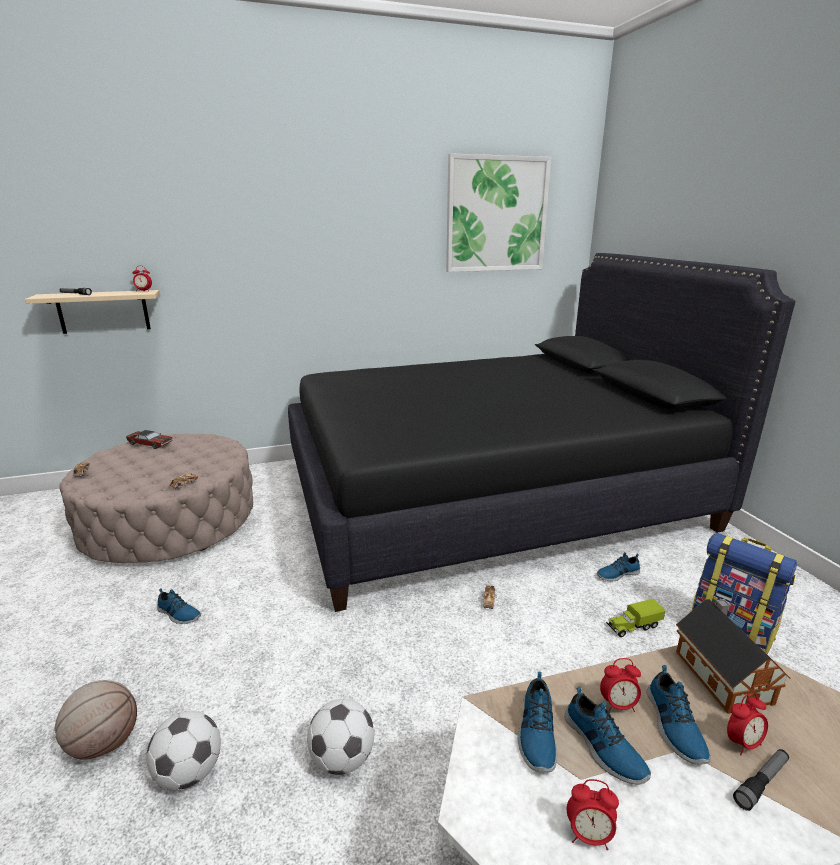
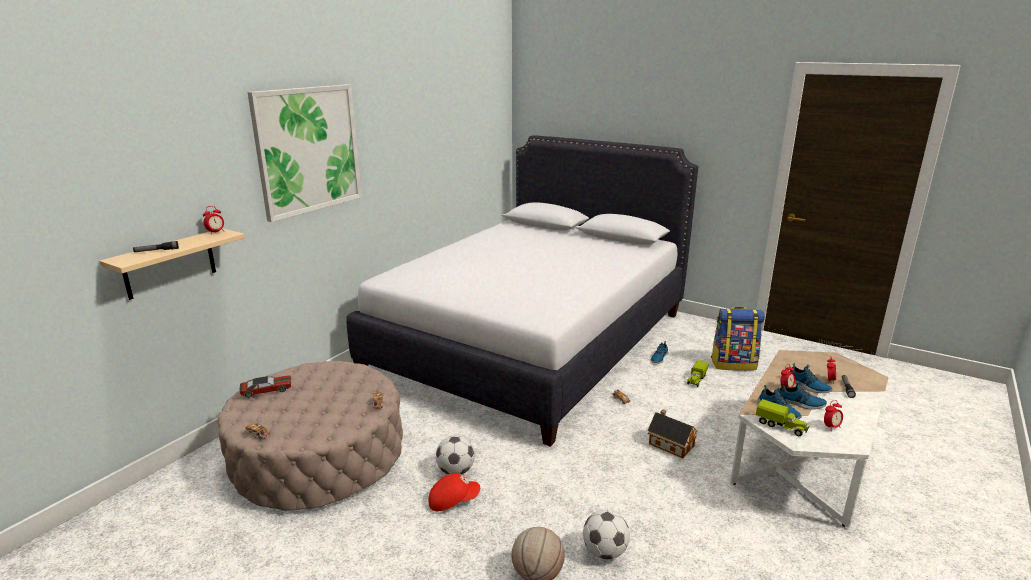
camera: 40 degrees left, 0 degrees up
(178, 614) = (453, 501): shoe -> red cap
(342, 758) = (661, 500): football -> football (456, 471)
(489, 495) = (532, 341): black bed -> white bed
(493, 763) = (781, 426): none -> toy truck
(496, 215) = (460, 112): picture -> picture (308, 150)
(721, 673) = (797, 363): toy house -> toy house (669, 444)

